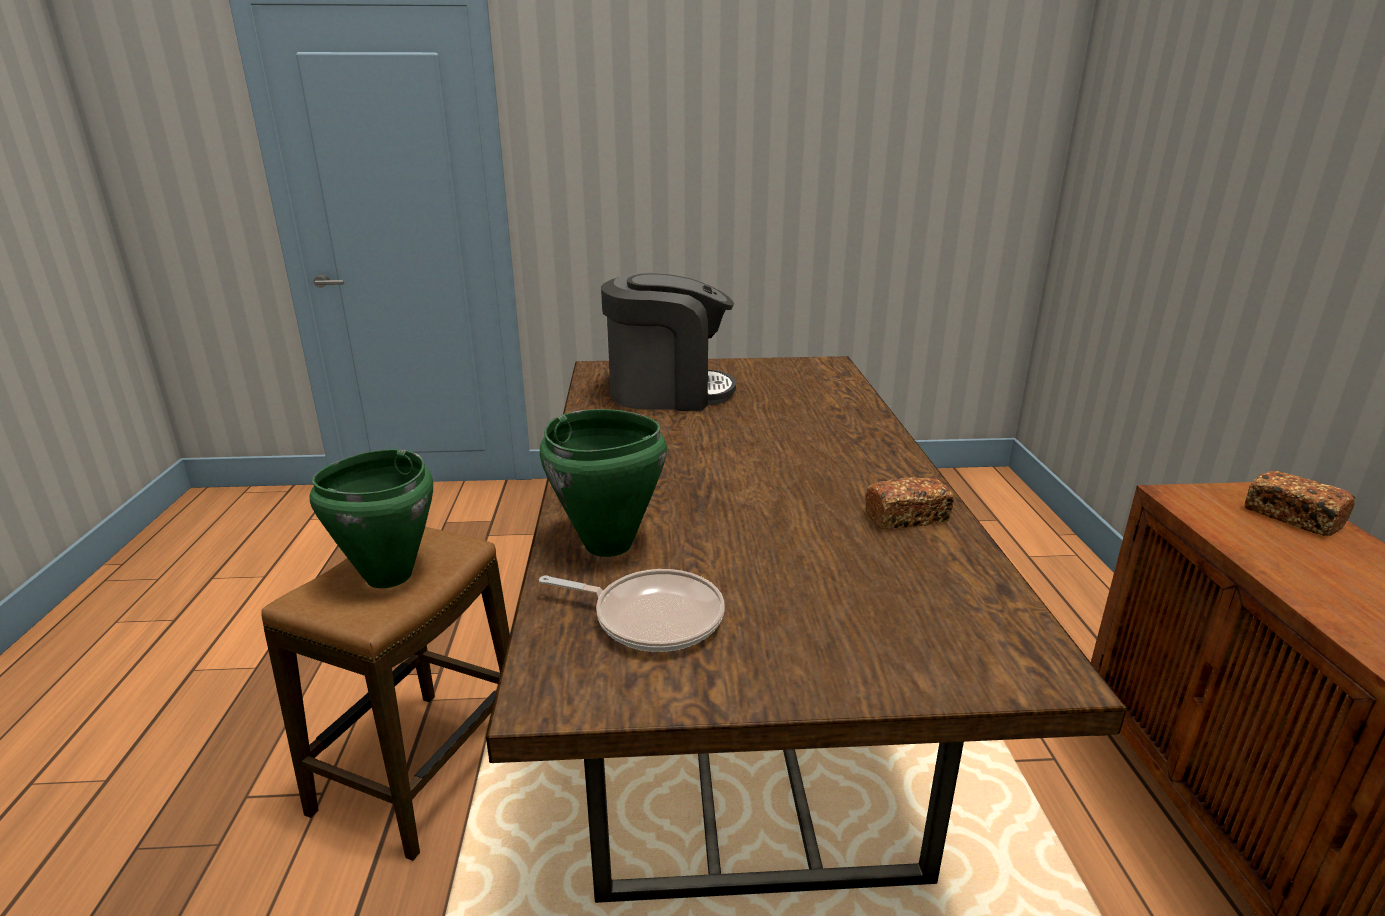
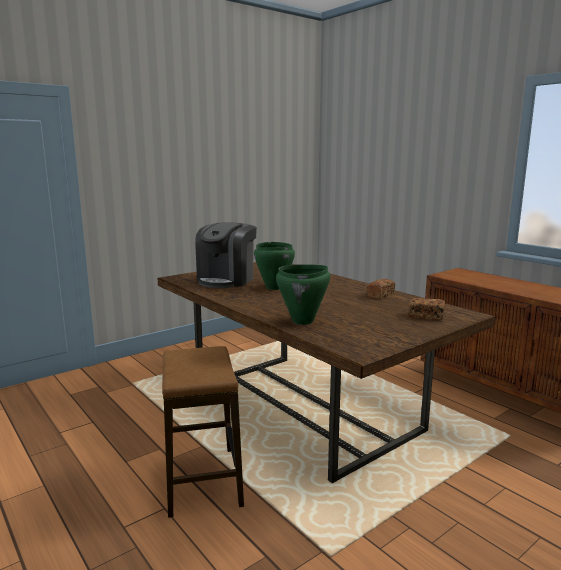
camera: 35 degrees left, 10 degrees down
(387, 576) = (200, 366): green cooking pot -> green cooking pot (274, 288)
(651, 617) = (354, 332): frying pan -> none
(668, 392) = (226, 280): coffee machine -> coffee machine turned 150 degrees clockwise
(1292, 518) = (472, 274): bread -> bread (426, 316)

